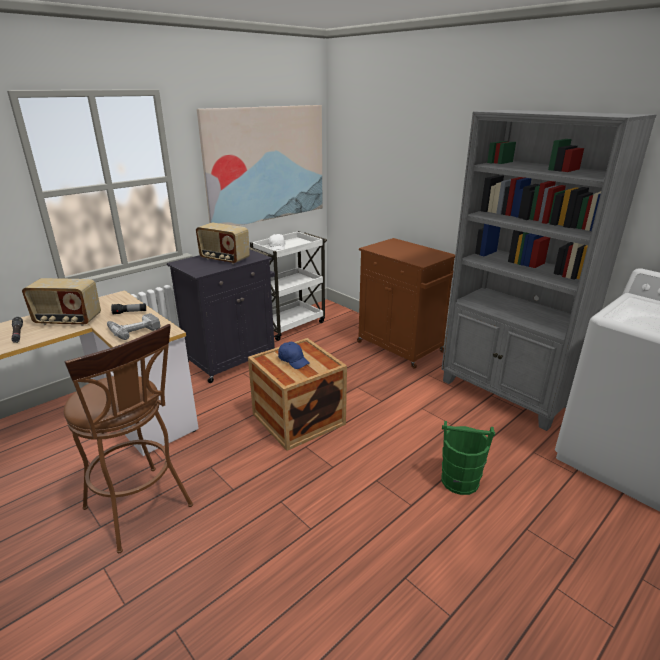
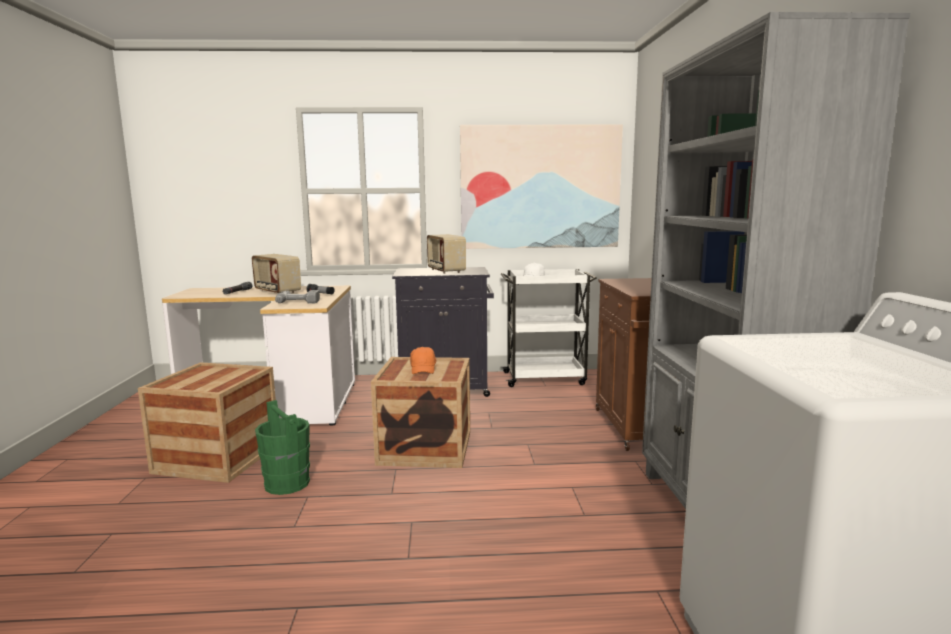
camera: 40 degrees right, 15 degrees down
(143, 511) = (217, 458): brown stool -> crate
(293, 360) = (423, 369): blue cap -> orange cap
(459, 481) = (498, 566): green bucket -> green bucket (287, 483)

